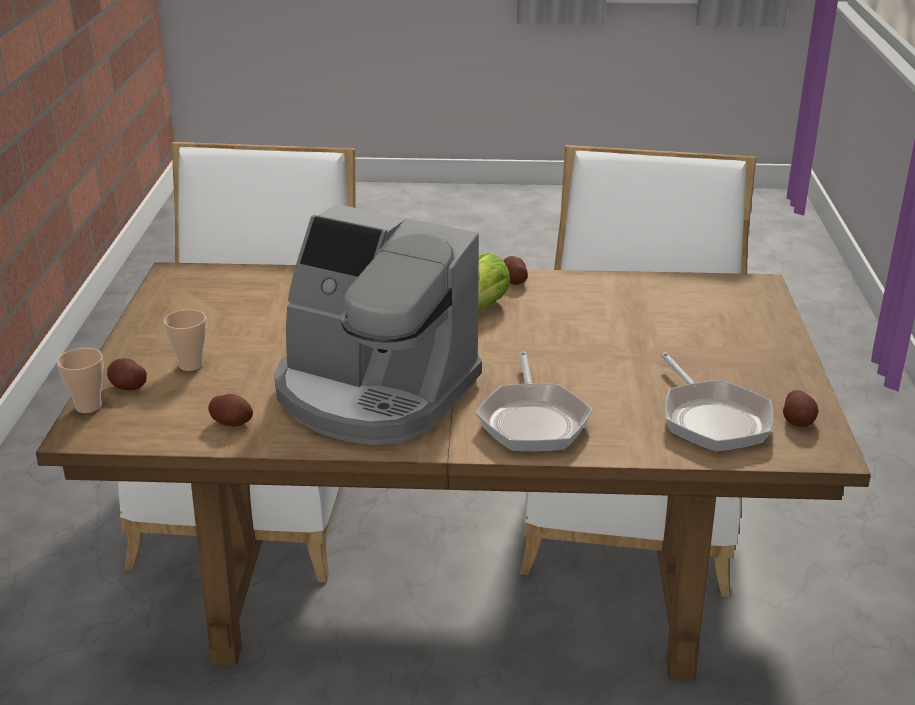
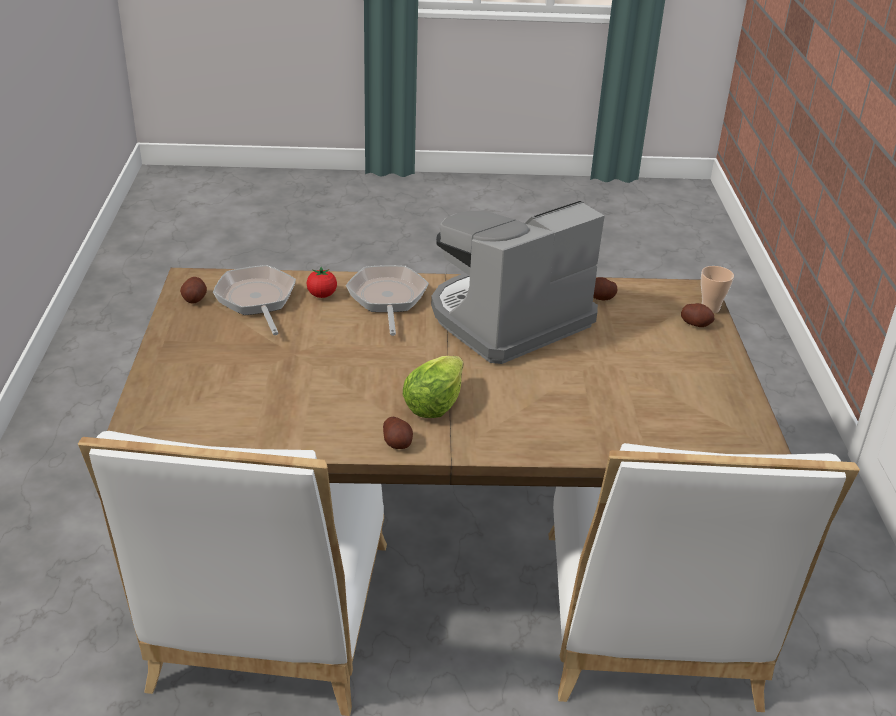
camera: 175 degrees right, 5 degrees up
(190, 365) = (662, 342): cup -> none
(373, 393) = (508, 319): coffee machine -> coffee machine turned 60 degrees counterclockwise
(625, 426) = (322, 295): none -> tomato

